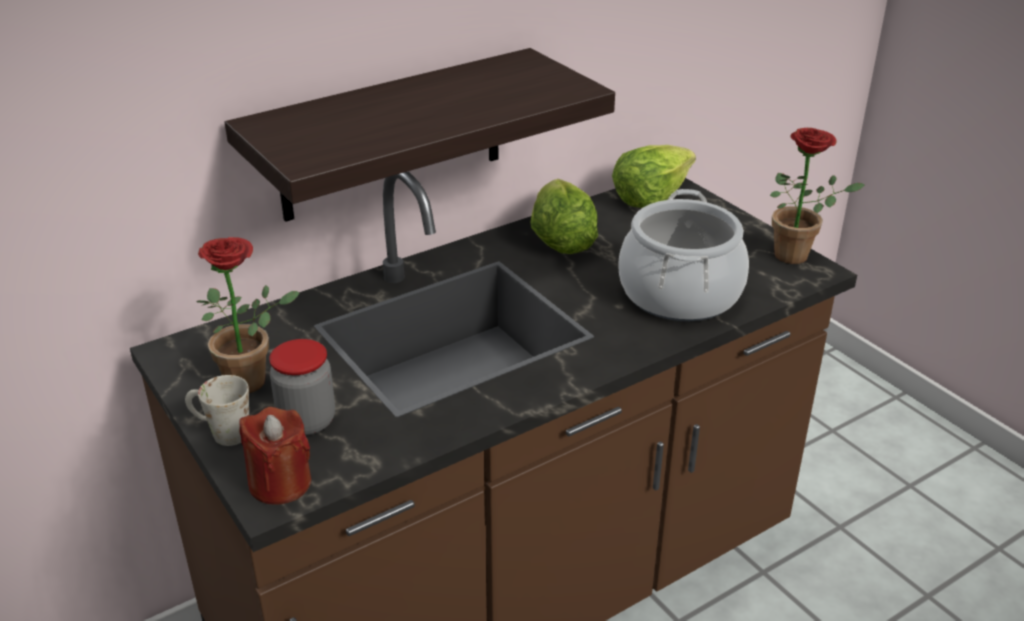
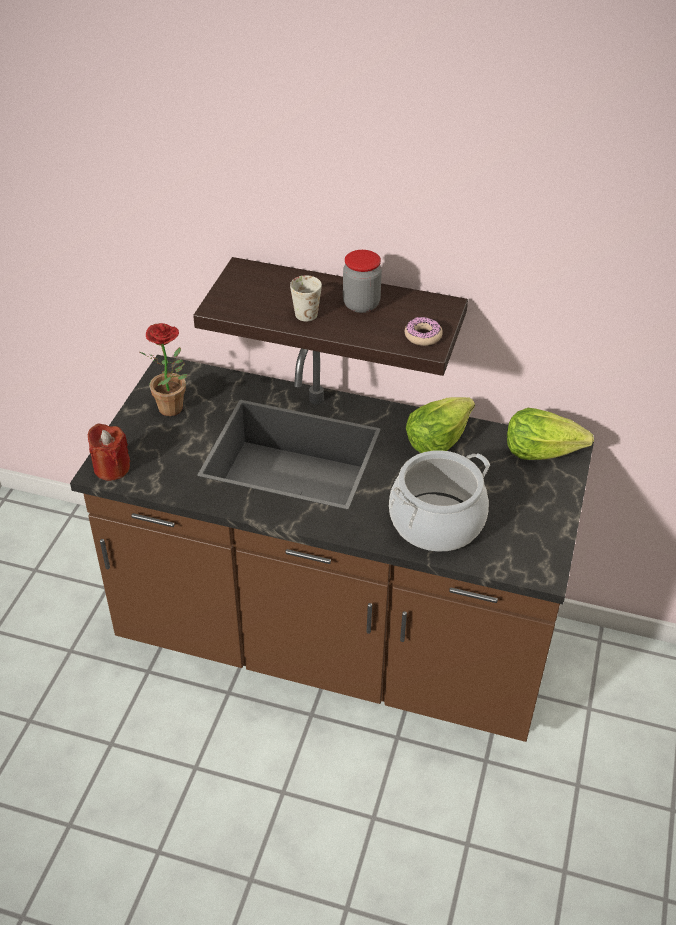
camera: 50 degrees right, 10 degrees up
(221, 432) = (127, 426): white mug -> white mug (303, 310)
(307, 421) = (162, 448): jar -> jar (361, 304)
(556, 84) = (423, 336): none -> donut
(798, 256) = (553, 556): potted plant -> none

